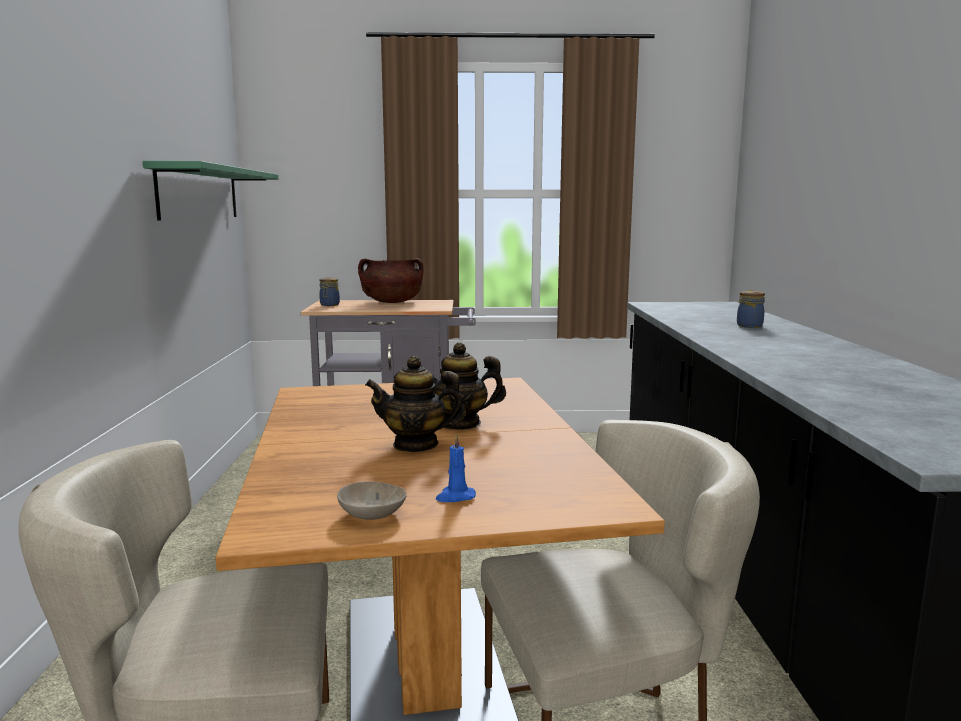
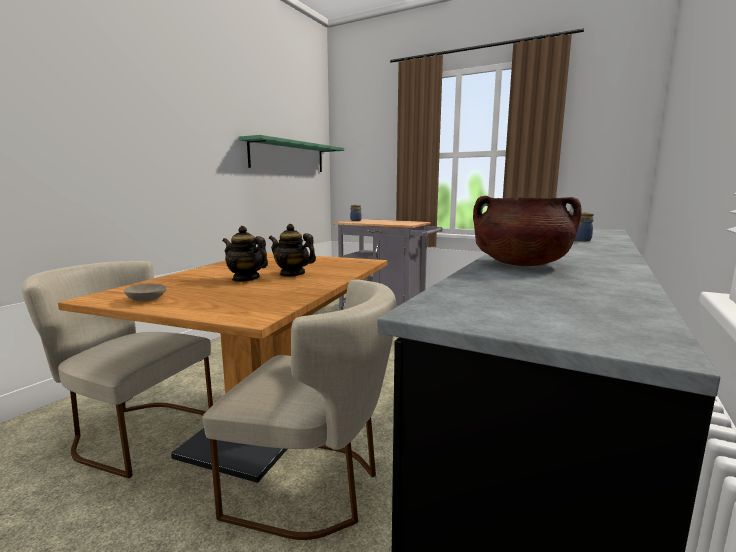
camera: 30 degrees right, 0 degrees up
(392, 302) = (391, 221): brown cooking pot -> brown cooking pot (520, 264)
(455, 497) = (197, 300): blue candle -> none

